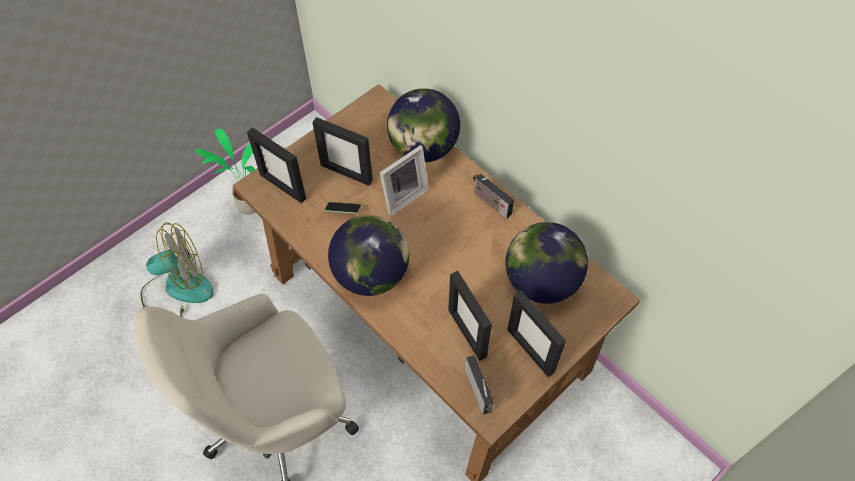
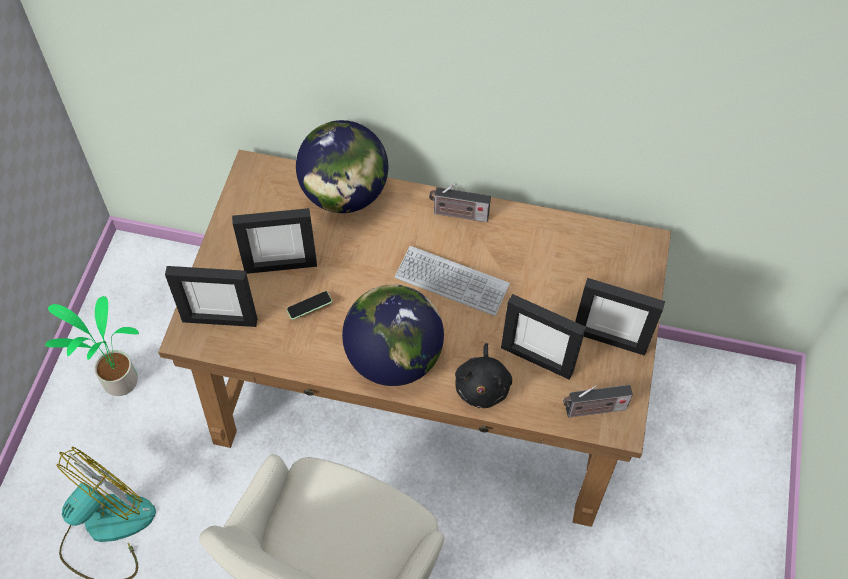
camera: 35 degrees left, 0 degrees up
(402, 195) = (362, 257): picture frame -> none
(415, 328) = (482, 386): none -> black plush toy
(449, 246) = (451, 282): none -> keyboard
(479, 392) = (593, 410): radio -> radio turned 135 degrees clockwise
(541, 281) = (567, 266): globe -> none

